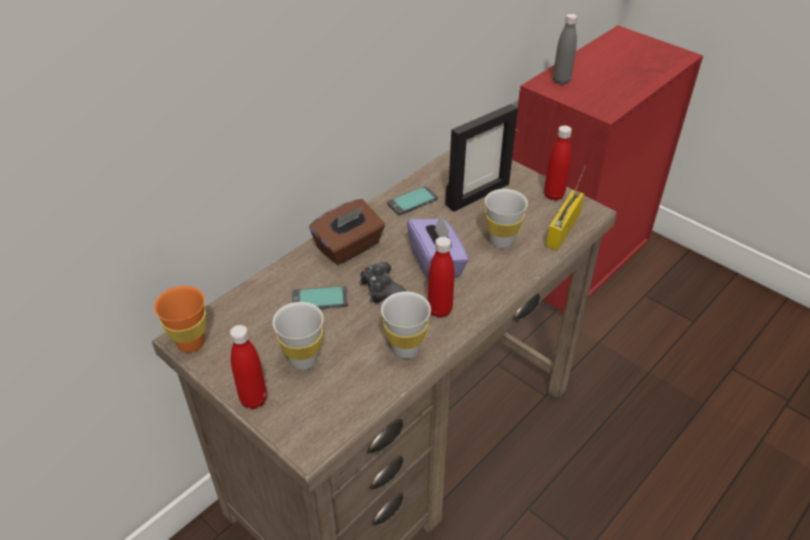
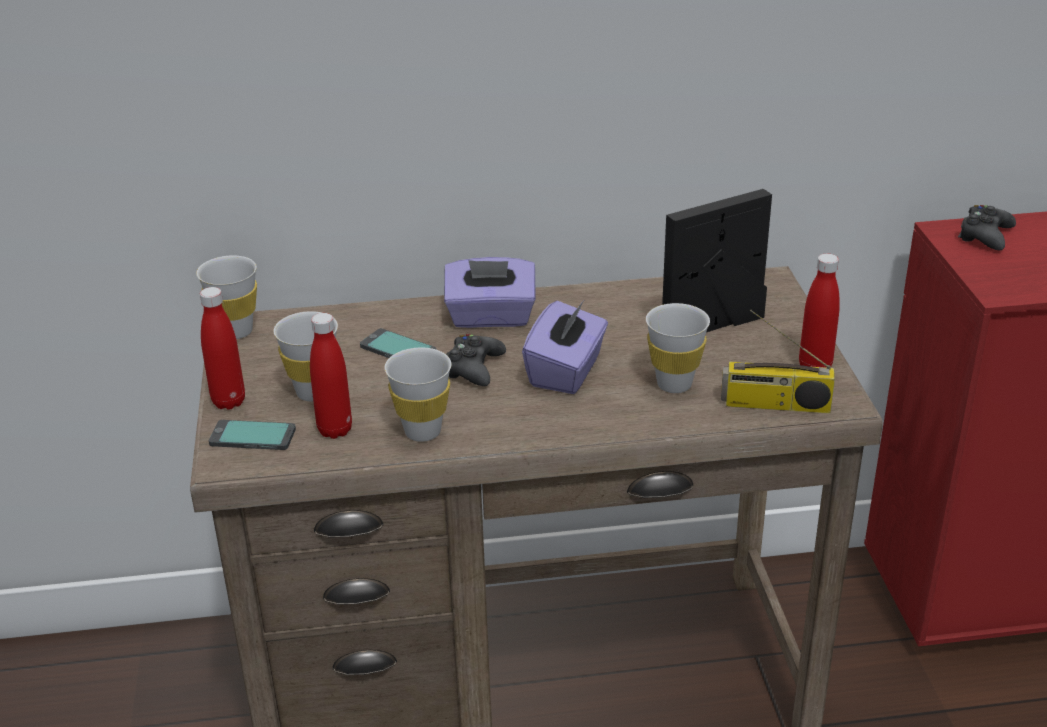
camera: 40 degrees right, 10 degrees down
(191, 343) = (236, 331): orange cup -> white cup
(349, 247) = (491, 317): brown tissue box -> purple tissue box
(412, 202) = (622, 303): phone -> phone (252, 437)
(439, 310) = (507, 415): red bottle -> red bottle (335, 430)
(477, 194) = (713, 327): picture frame -> picture frame turned 150 degrees clockwise
(561, 81) = (985, 236): grey bottle -> black game controller
(562, 228) = (775, 405): radio -> radio turned 150 degrees counterclockwise

